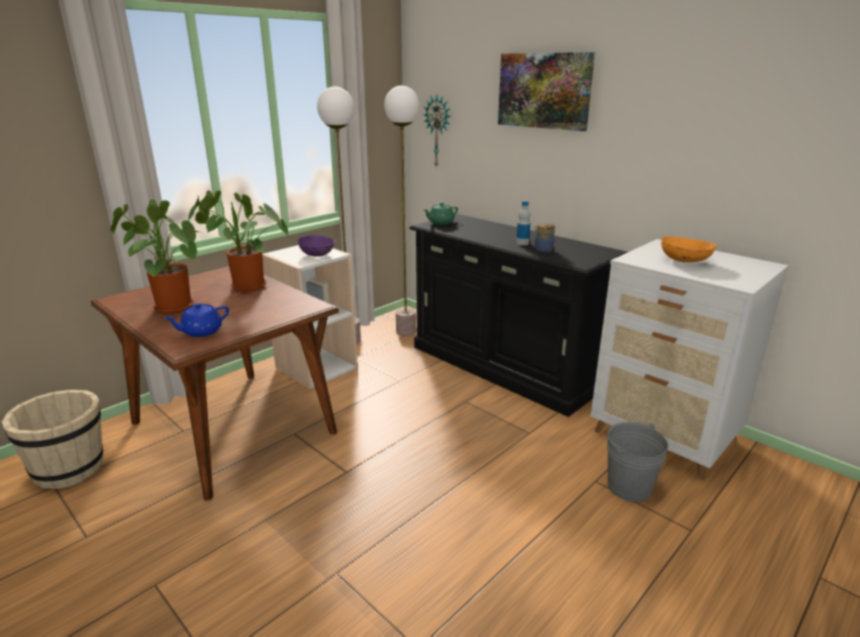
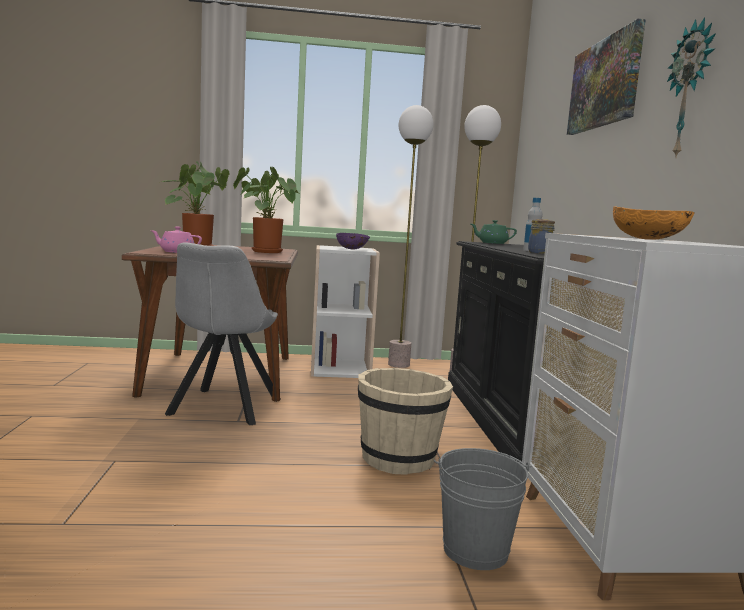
camera: 40 degrees right, 15 degrees down
(70, 468) = (108, 359): beige bucket -> beige bucket (399, 459)
(201, 332) = (176, 252): blue teapot -> pink teapot
(309, 464) = (224, 407): none -> grey chair
(438, 131) = (533, 160): wall clock -> wall clock (690, 90)

